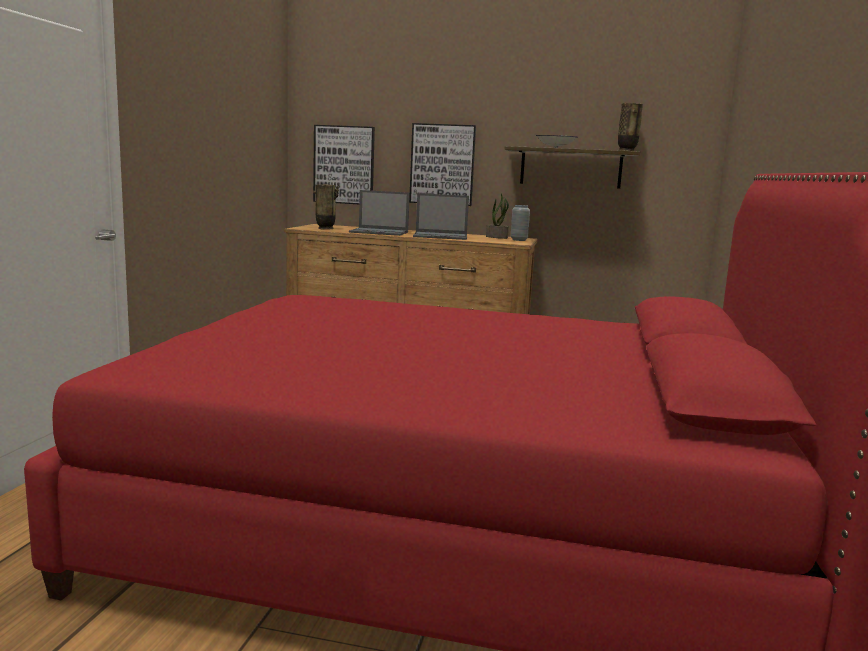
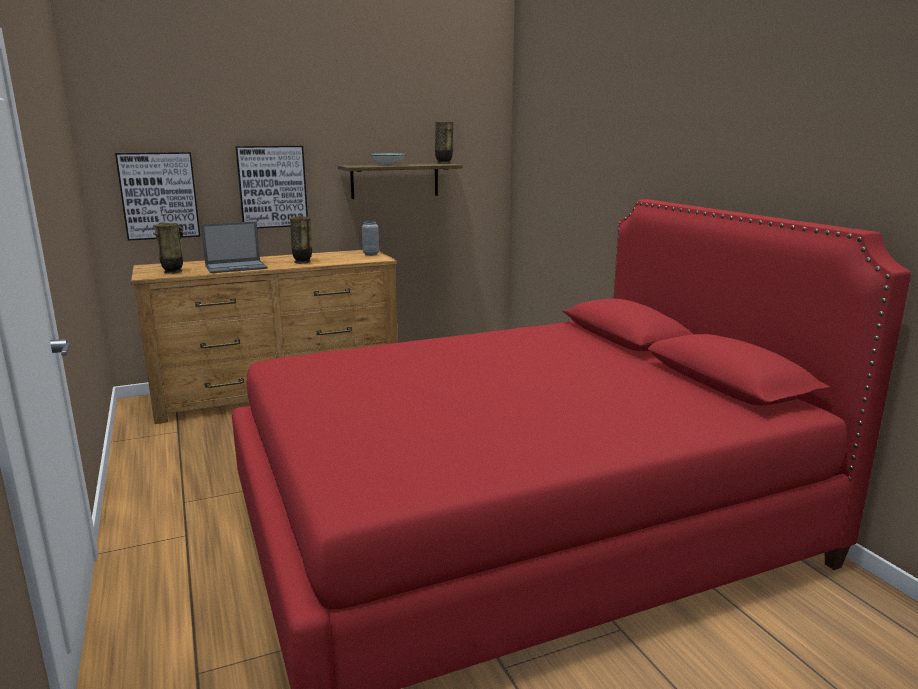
camera: 35 degrees left, 5 degrees up
(441, 236) = (302, 262): laptop -> vase
(497, 237) = (345, 253): potted plant -> none

